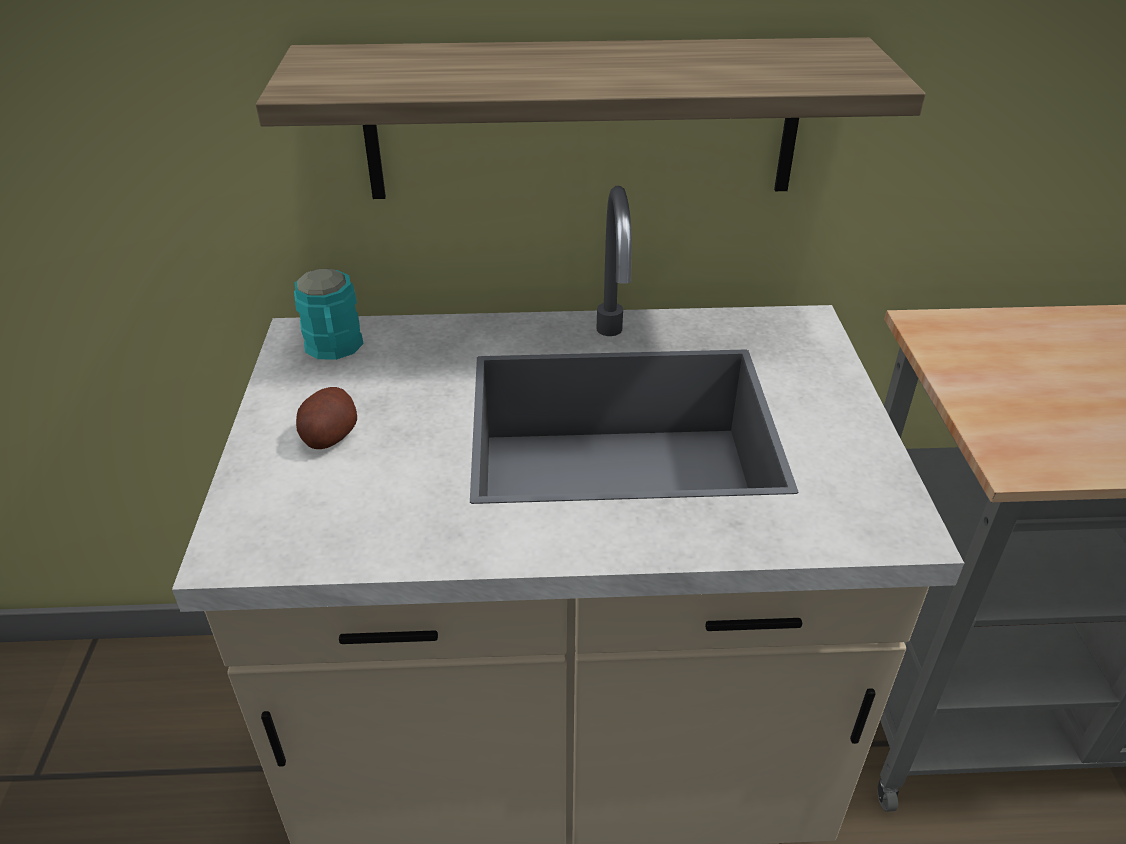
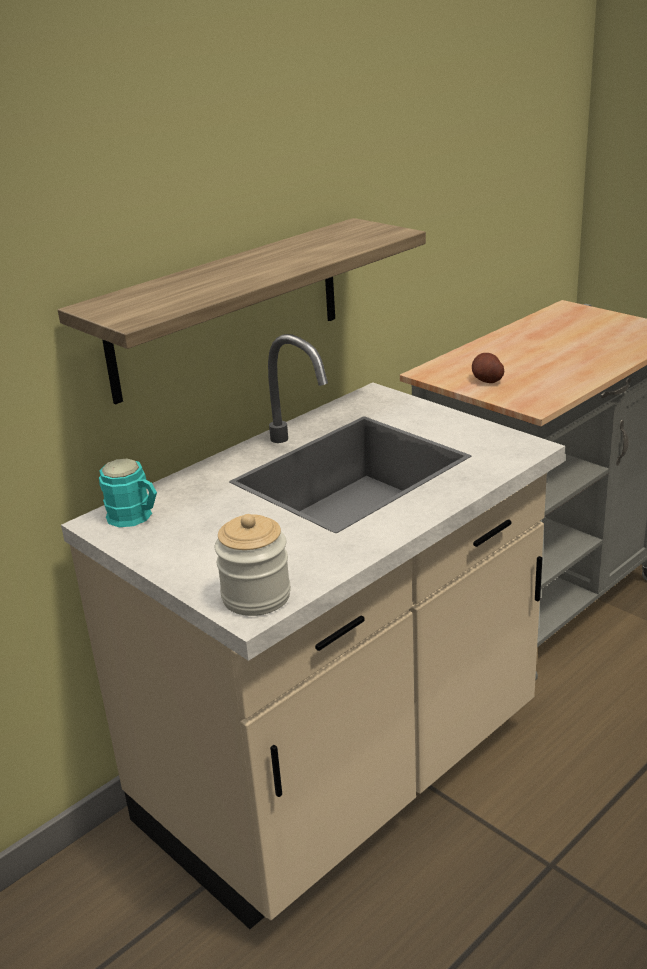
camera: 40 degrees left, 10 degrees down
(269, 534) = (256, 596): none -> jar
(329, 436) = (210, 549): potato -> potato (487, 380)

